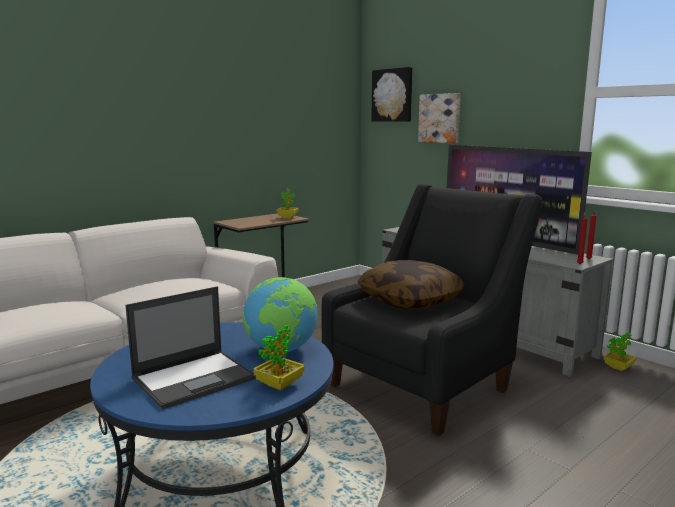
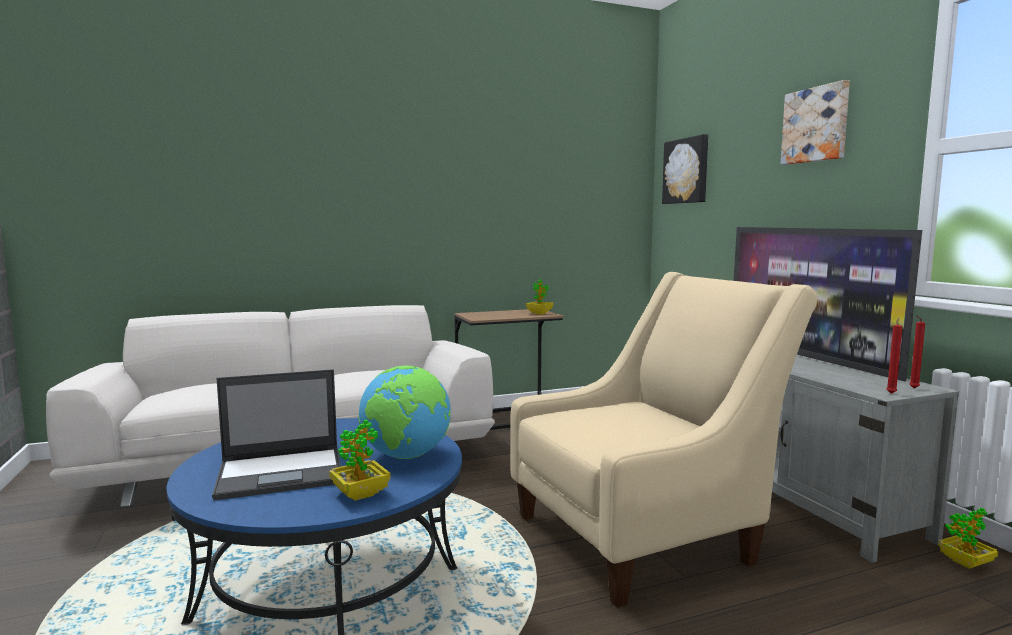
camera: 20 degrees right, 5 degrees down
(410, 301) = (621, 419): pillow -> none
(426, 383) = (645, 534): black armchair -> beige armchair
(440, 118) = (738, 196): picture -> picture (816, 125)

